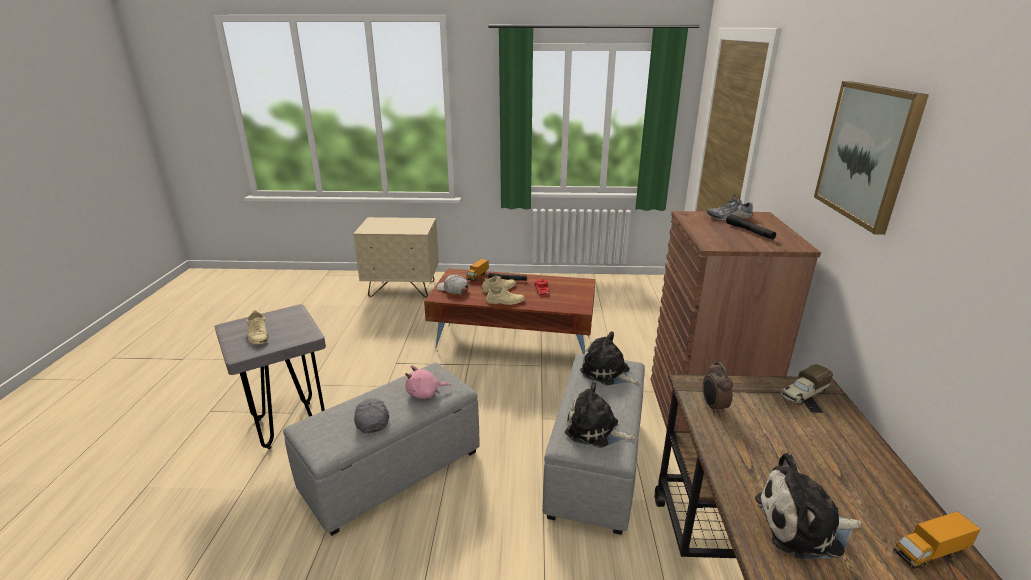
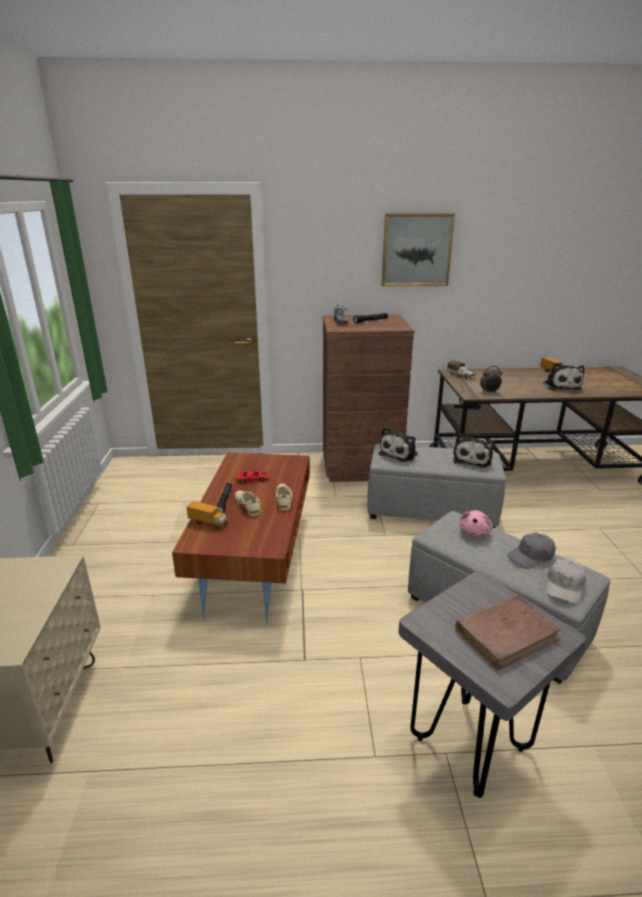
camera: 95 degrees left, 0 degrees up
(258, 335) = (506, 634): beige shoe -> brown book
(425, 393) = (474, 532): pink plush toy -> pink plush toy turned 45 degrees clockwise
(452, 290) = (250, 538): white cap -> white cap (564, 586)

